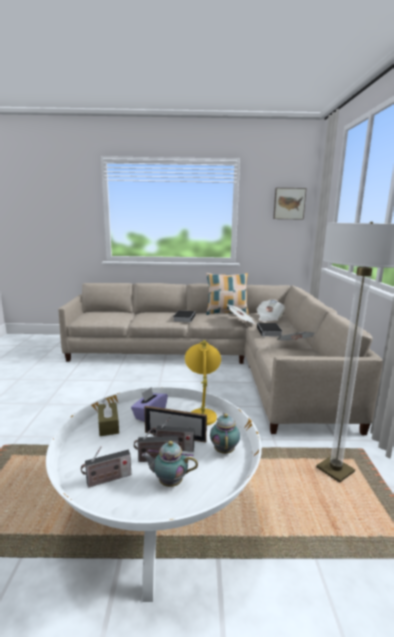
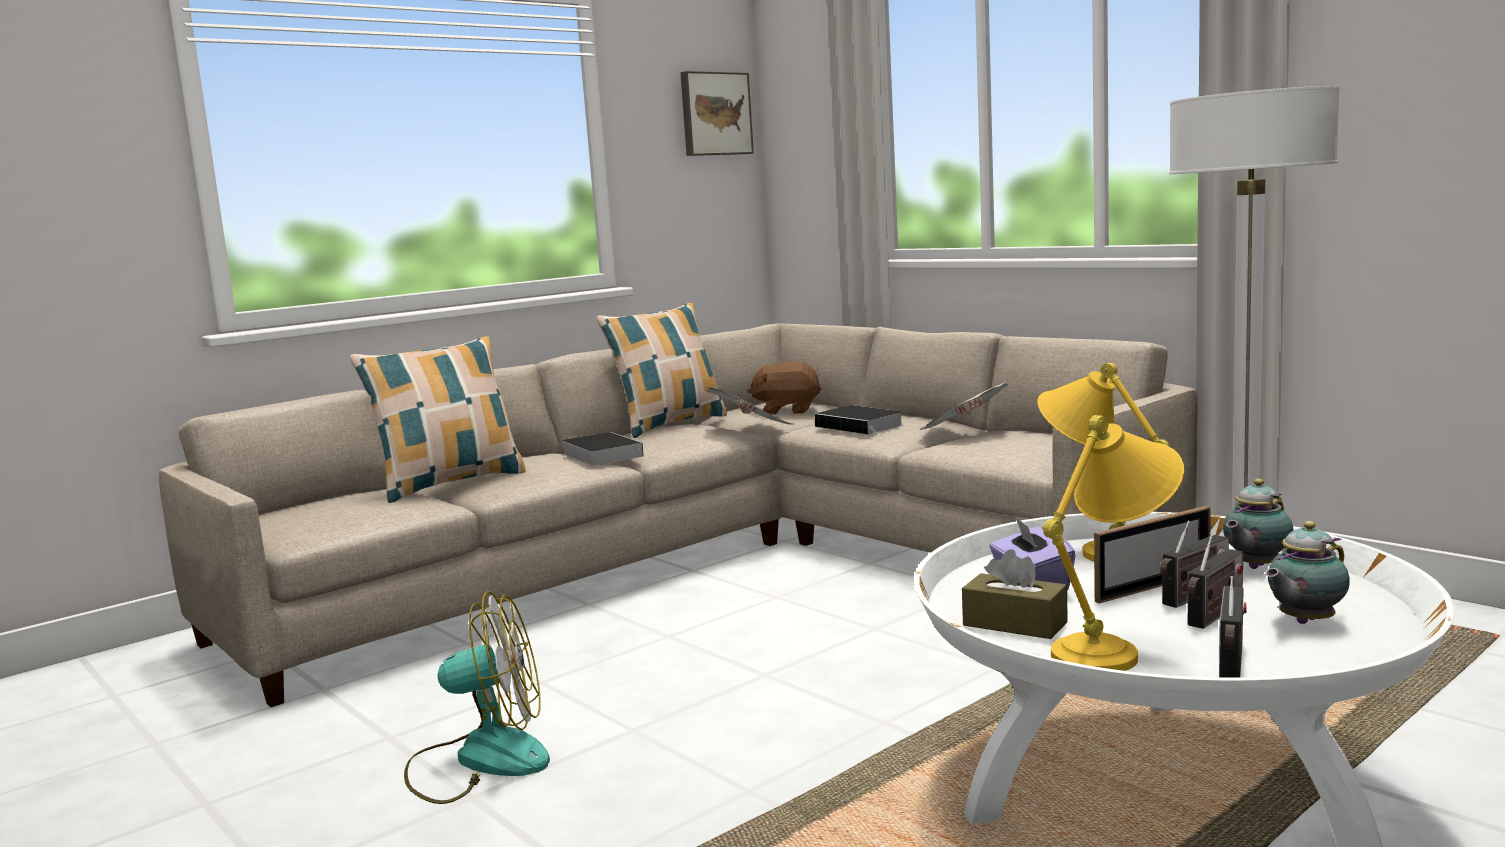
camera: 40 degrees left, 5 degrees down
(64, 395) = (480, 760): none -> fan
(100, 451) = (1115, 649): none -> yellow table lamp
(136, 315) = (450, 484): none -> pillow
(224, 450) = (1254, 567): teapot -> teapot turned 90 degrees counterclockwise
(269, 318) = (787, 410): newspaper -> brown plush toy

